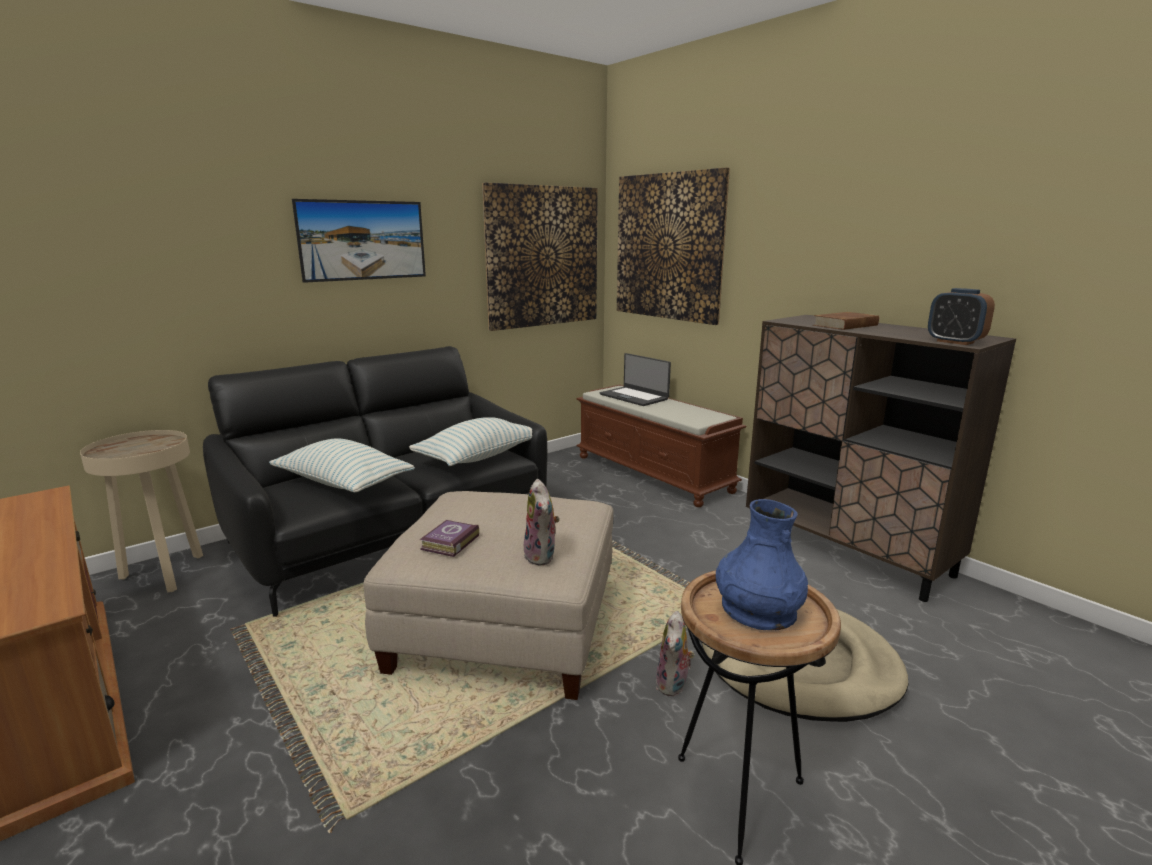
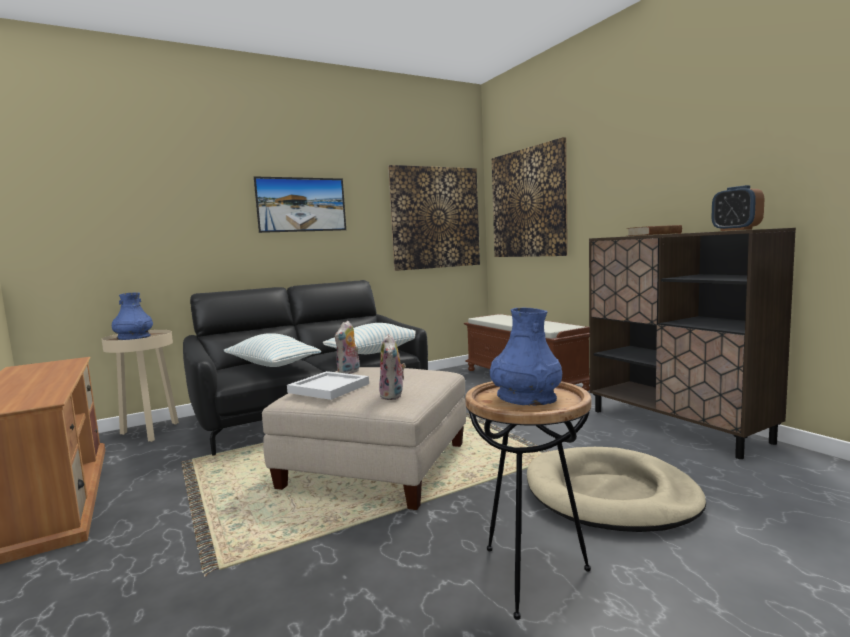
camera: 10 degrees right, 10 degrees down
(129, 447) = (134, 337): none -> blue vase
(448, 543) = (327, 388): book -> white tray
(634, 397) = (507, 319): laptop -> none
(674, 685) = (498, 504): plush toy -> plush toy (349, 372)

